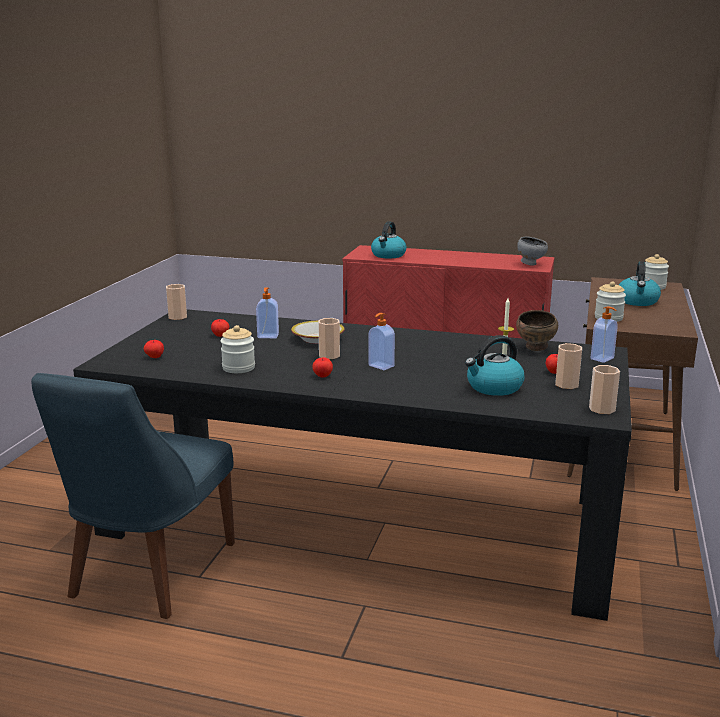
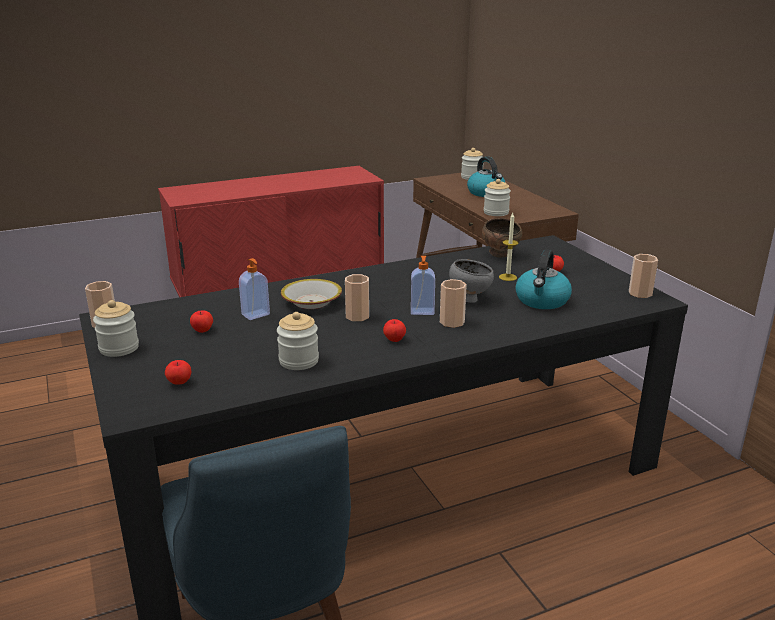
camera: 40 degrees left, 5 degrees up
(160, 331) = (119, 348): none -> jar
(388, 255) = (212, 193): kettle -> none
(531, 264) = (355, 176): grey bowl -> grey bowl (469, 299)
(566, 384) = (581, 280): cup -> cup (452, 322)
(603, 359) = (559, 250): soap dispenser -> none

